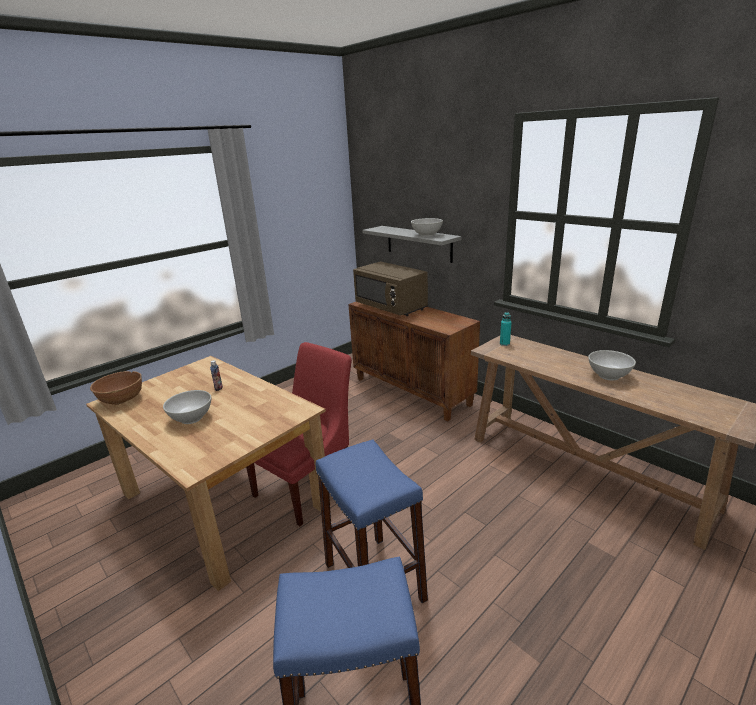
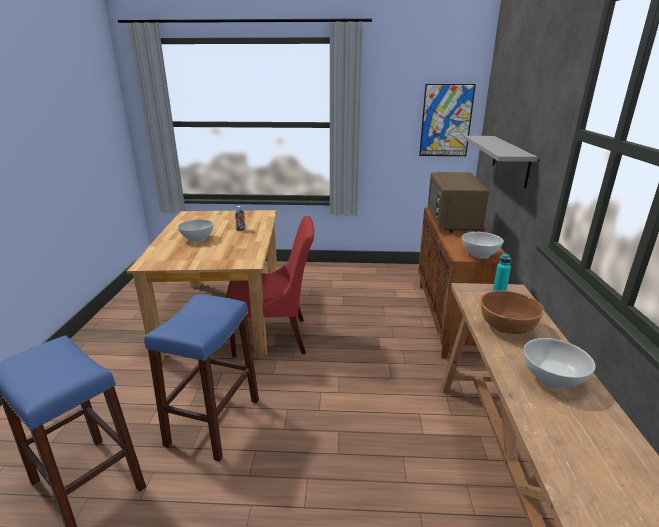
camera: 45 degrees right, 0 degrees up
(122, 399) = (194, 215): brown bowl -> brown bowl (506, 327)
(326, 219) = (446, 121): none -> picture
(427, 235) = (504, 149): white bowl -> white bowl (480, 255)

